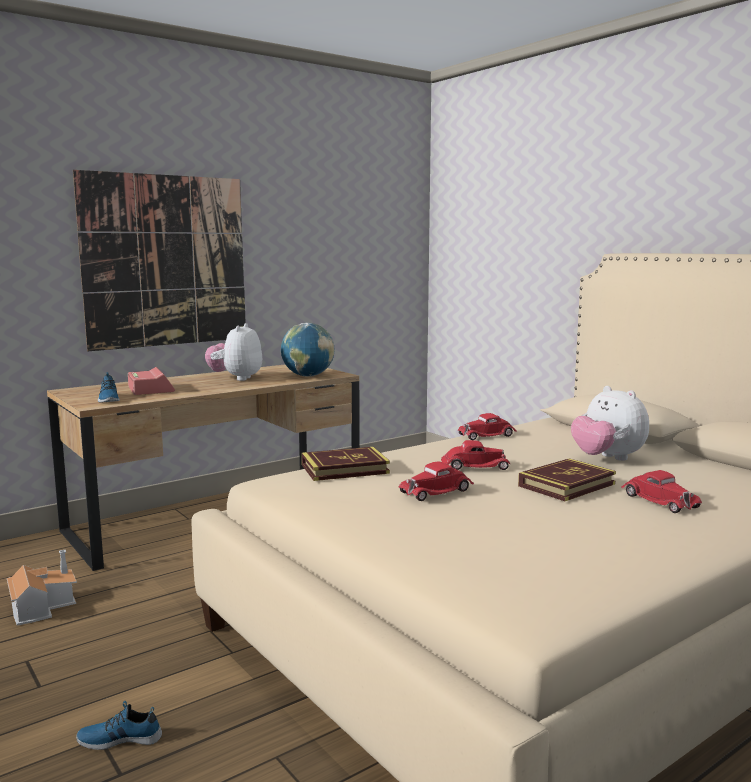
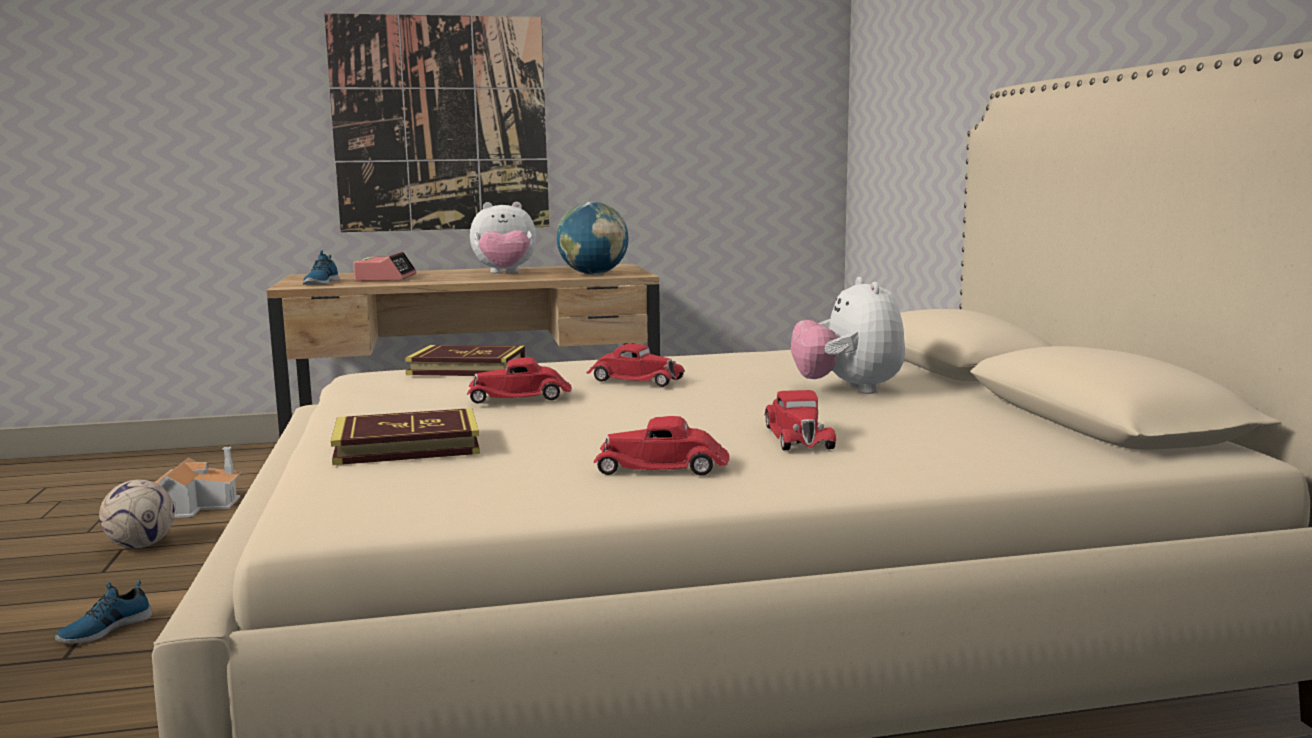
camera: 25 degrees right, 0 degrees up
(40, 653) = (141, 545): none -> football
(120, 738) = (104, 629): shoe -> shoe turned 75 degrees counterclockwise
(236, 378) = (504, 273): plush toy -> plush toy turned 135 degrees counterclockwise
(487, 435) = (740, 354): red toy car -> red toy car (662, 467)
(566, 485) = (706, 408): book -> book (407, 446)

